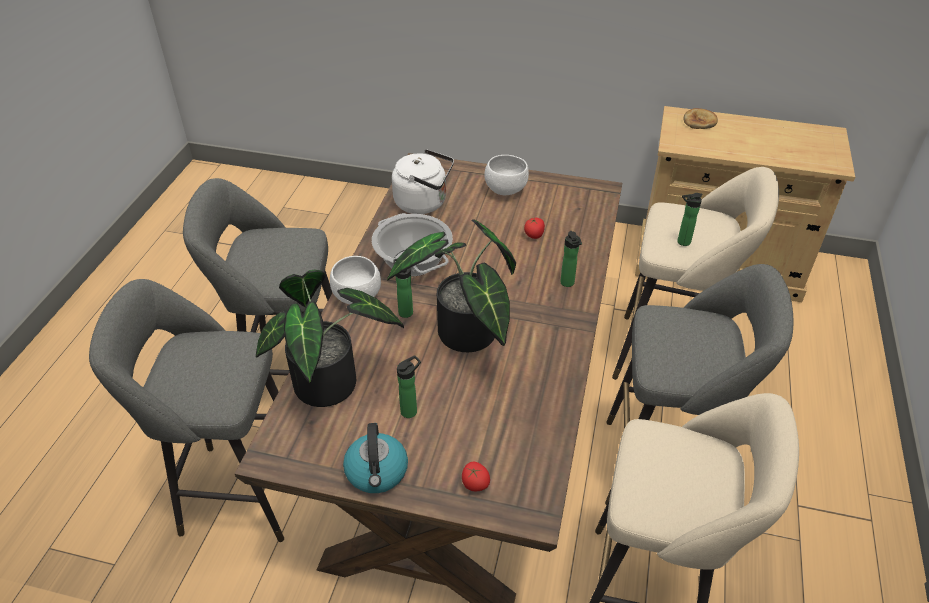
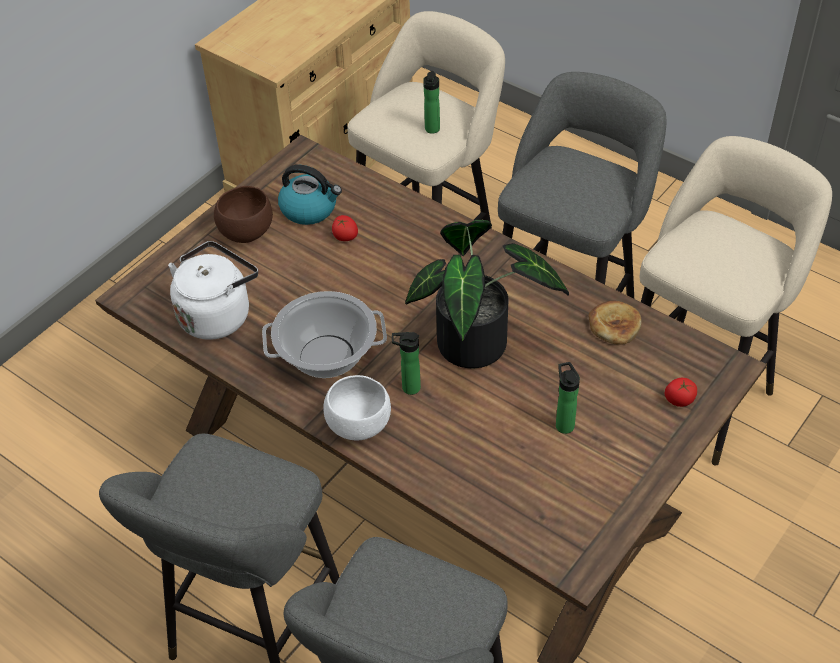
camera: 65 degrees left, 5 degrees up
(333, 386) = (496, 484): potted plant -> none
(377, 472) = (636, 474): kettle -> kettle (310, 209)
(506, 190) = (245, 232): white bowl -> brown bowl
(568, 284) = (441, 238): bottle -> none
(699, 121) = (247, 31): bread -> bread (614, 325)

